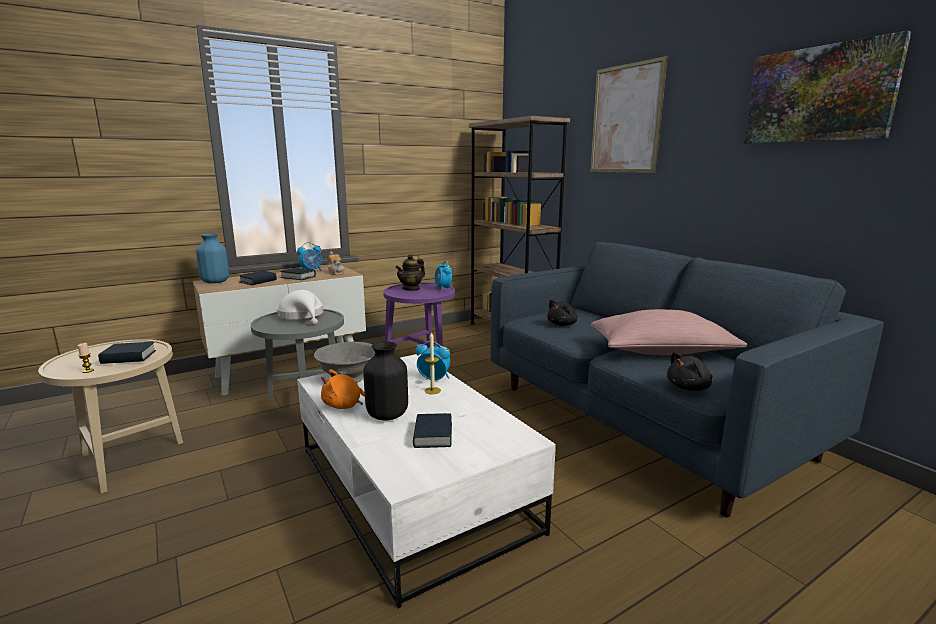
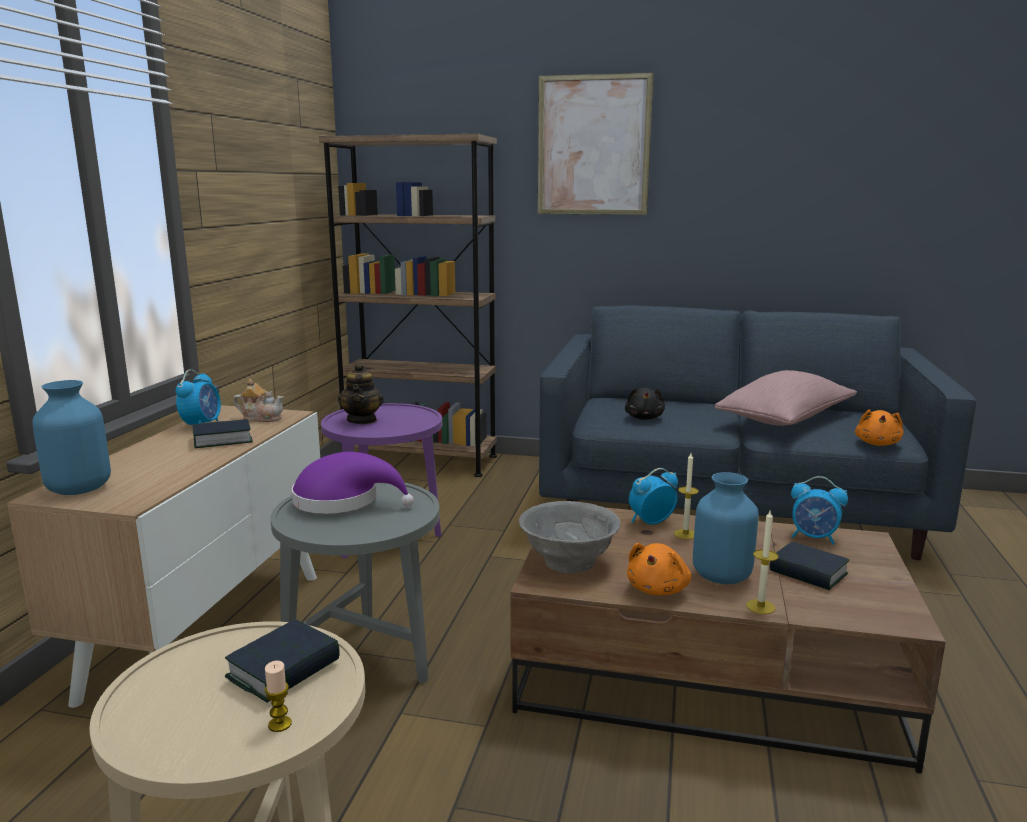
camera: 45 degrees left, 0 degrees up
(258, 281) = (173, 465): book -> none
(302, 316) = (343, 501): white hat -> purple hat
(360, 435) = (760, 607): none -> candle
(386, 415) = (721, 577): black vase -> blue vase
(414, 489) = (708, 673): white coffee table -> brown coffee table
(443, 288) = (409, 409): alarm clock -> alarm clock (814, 538)
(689, 388) = (877, 443): black plush toy -> orange plush toy
(818, 94) = (835, 137): picture -> none

